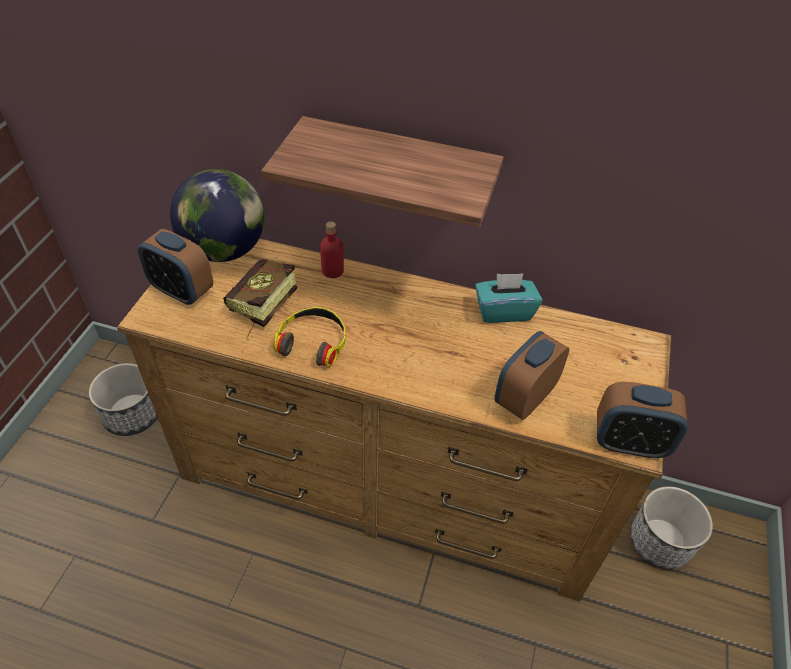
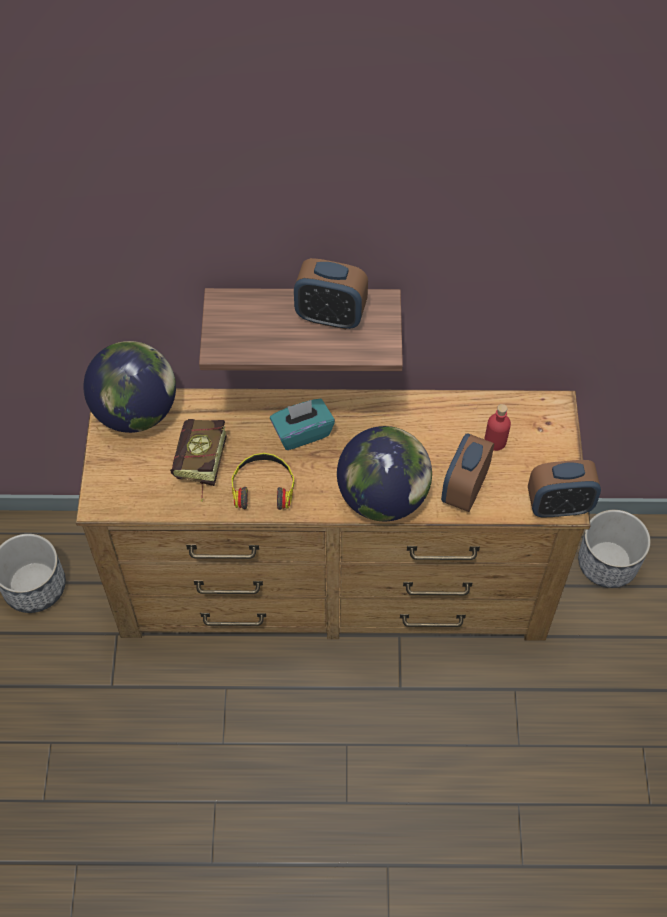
camera: 15 degrees left, 10 degrees up
(182, 291) = (117, 469): alarm clock -> alarm clock (330, 316)
(332, 270) = (250, 406): red bottle -> red bottle (495, 441)
(433, 383) = (383, 497): none -> globe
(503, 311) = (422, 407): turquoise tissue box -> turquoise tissue box (302, 432)

